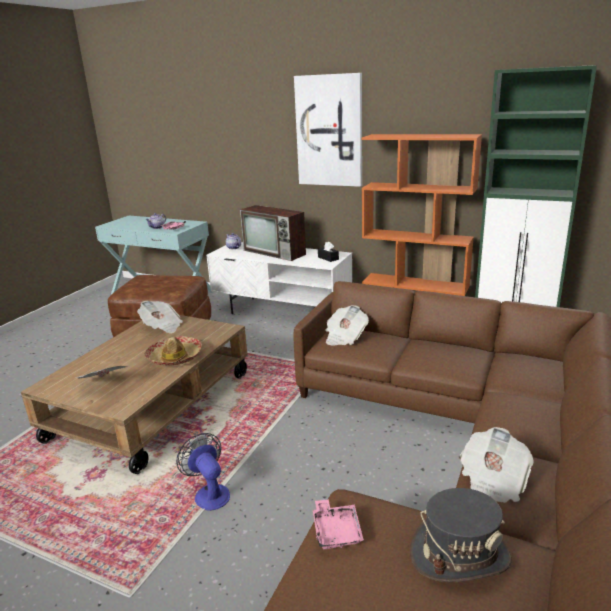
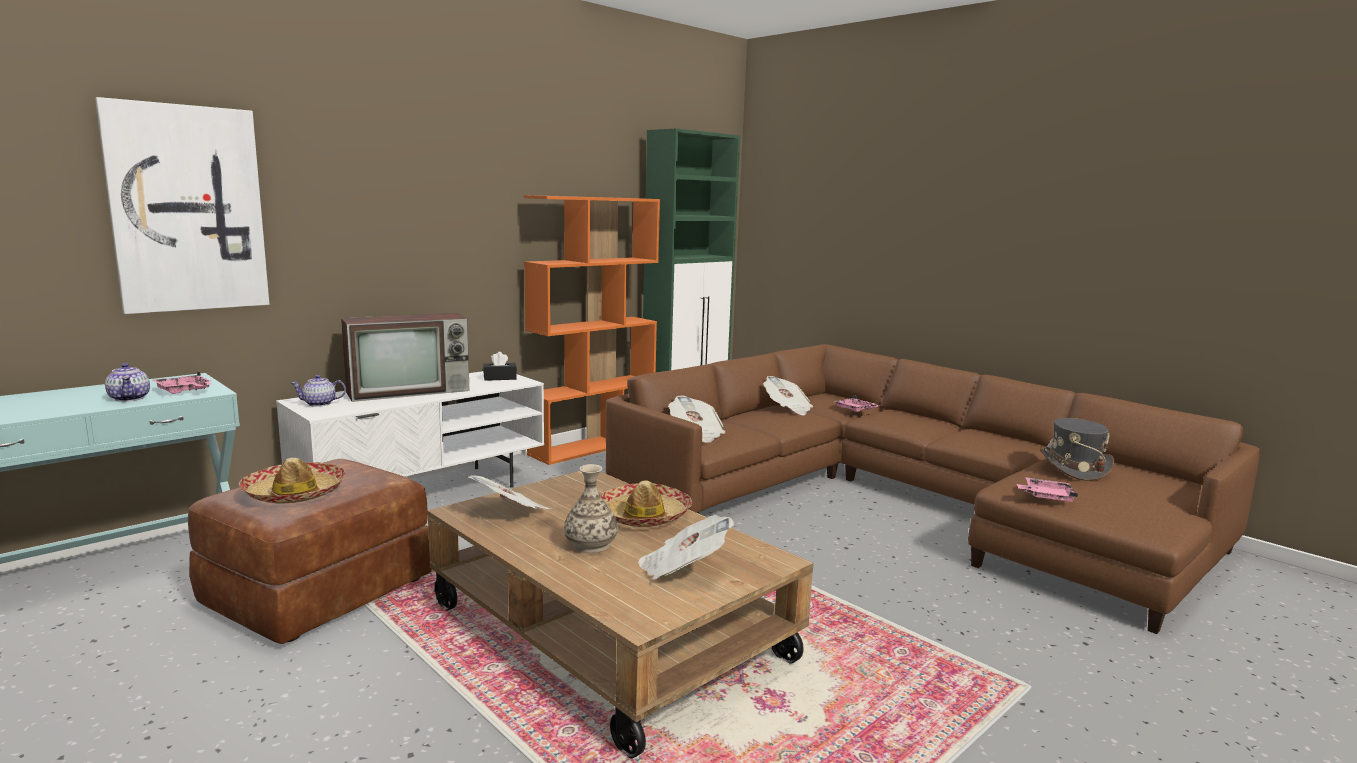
camera: 70 degrees left, 10 degrees down
(128, 354) = (591, 545): none -> vase
(146, 284) = (294, 493): none -> hat
(209, 493) = (860, 616): fan -> none
(329, 131) = (459, 190): picture -> picture (187, 209)
(492, 481) = (989, 444): newspaper -> newspaper (787, 409)
(516, 385) = (855, 410): none -> pink tray

